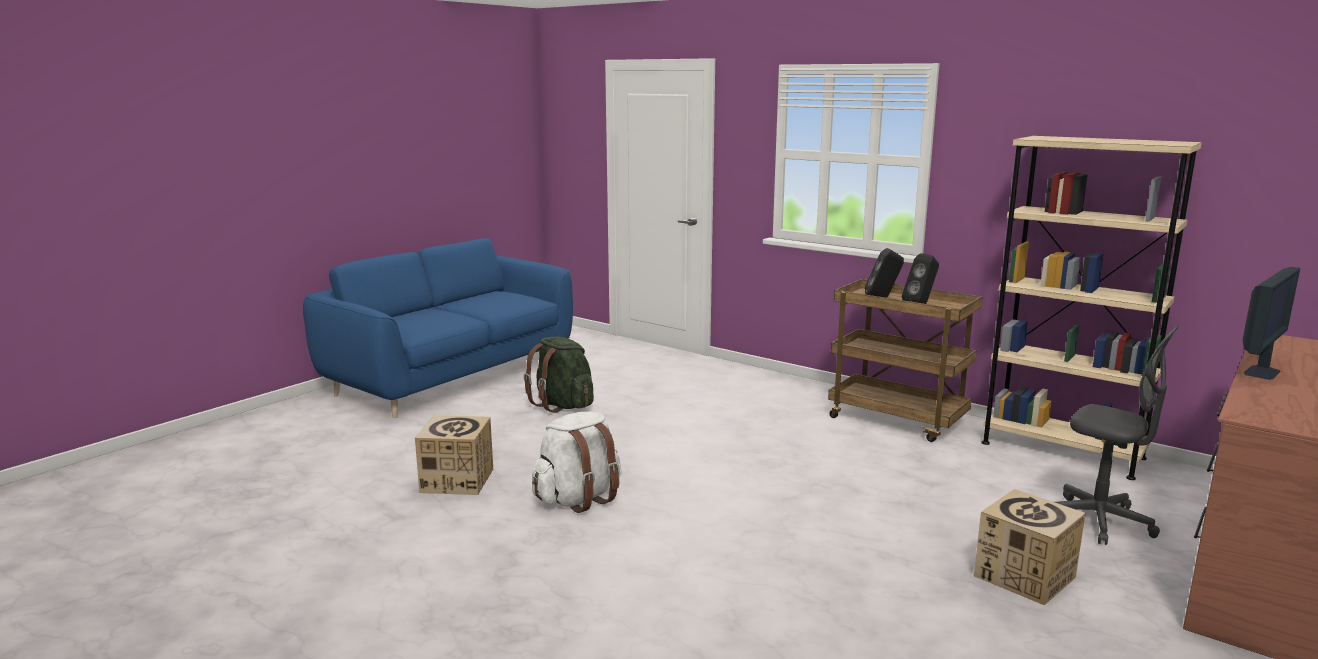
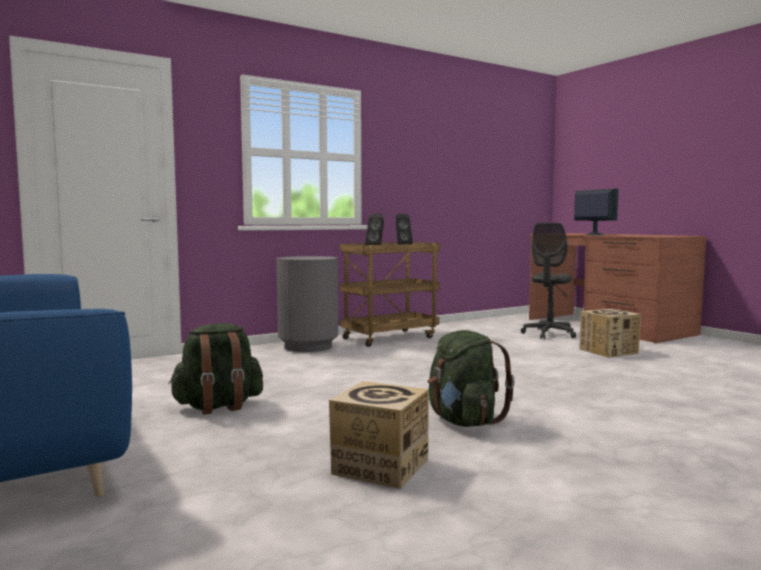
camera: 70 degrees left, 10 degrees down
(579, 499) = (463, 421): white backpack -> green backpack
(796, 392) = (308, 346): none -> grey trash can
(1062, 450) = (462, 325): beige bookcase -> none
(1100, 521) = (549, 334): grey office chair -> grey office chair turned 150 degrees clockwise

